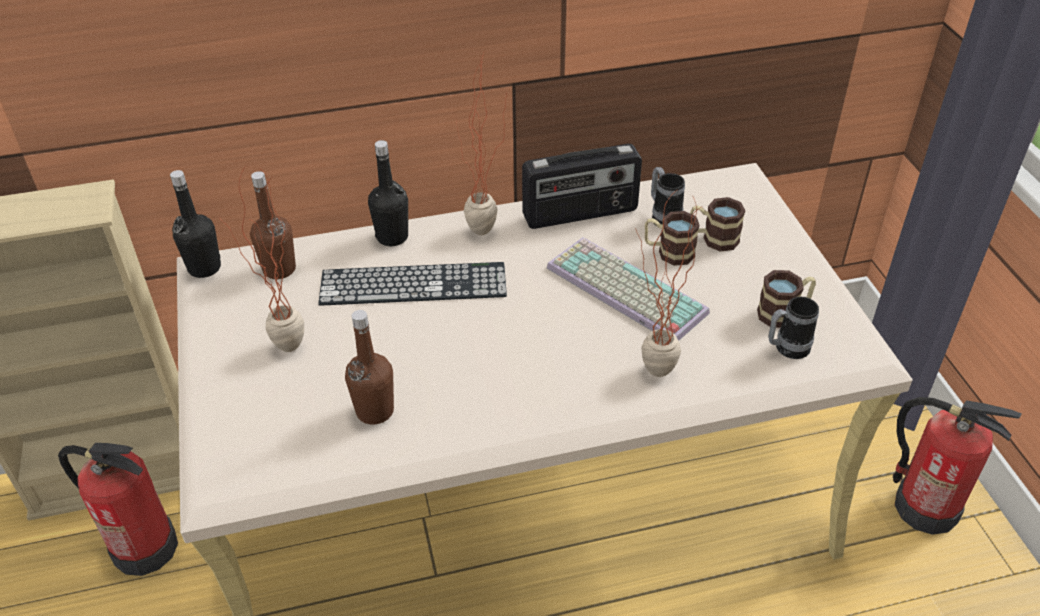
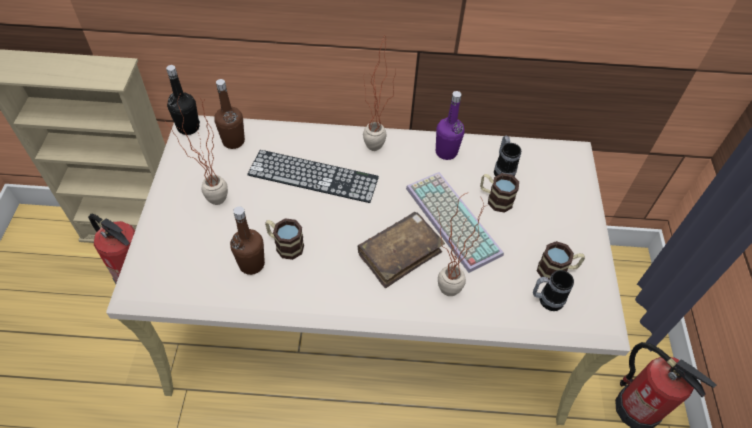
camera: 15 degrees right, 10 degrees up
(392, 237) = (314, 136): black bottle -> none
(574, 345) = (400, 254): none -> brown book
(580, 214) = (446, 152): radio -> purple bottle
(713, 238) = (531, 197): mug -> mug (285, 245)

